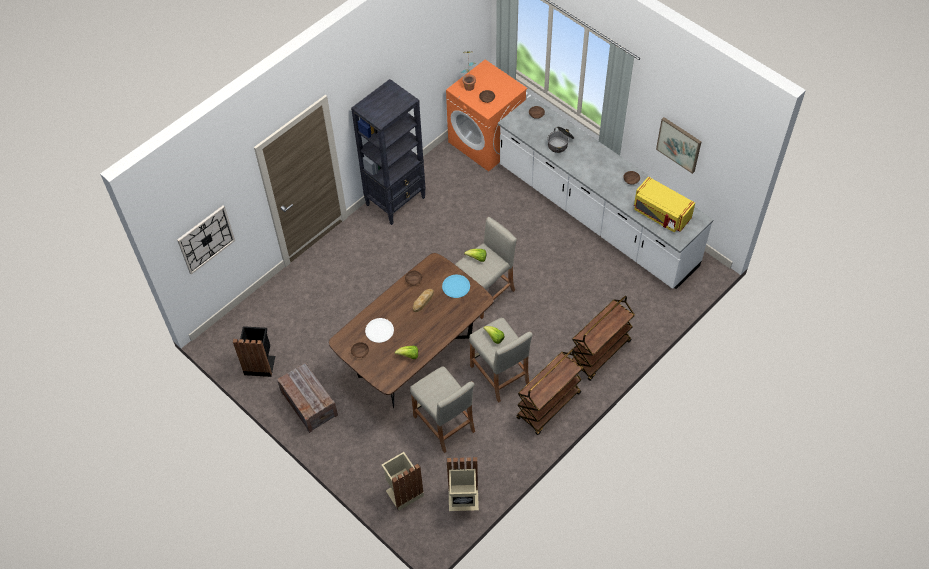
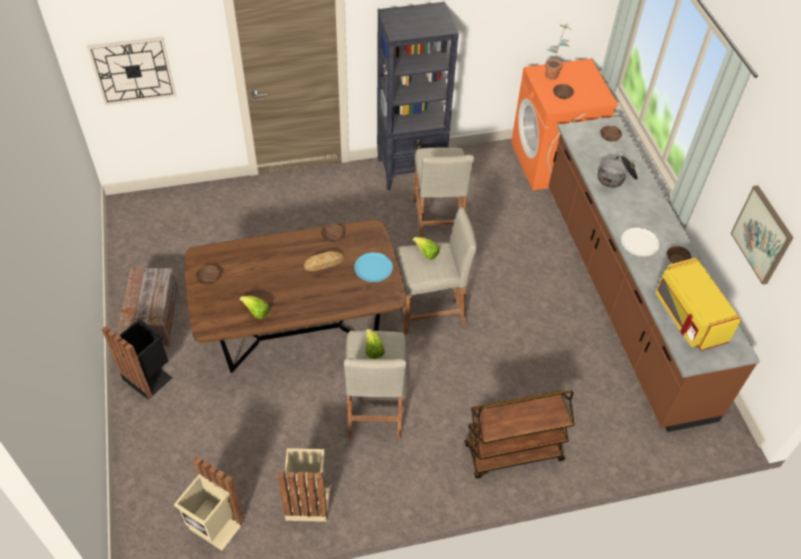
camera: 30 degrees right, 5 degrees down
(260, 364) = (143, 251): black trash can -> black trash can (149, 376)
(379, 330) = (249, 267): white plate -> white plate (639, 242)
(403, 491) = (160, 472): beige trash can -> beige trash can (307, 501)
(444, 424) = (269, 424): beige stool -> beige stool (438, 219)
(548, 406) = (402, 478): brown cart -> none
(596, 217) = (622, 297): white counter -> brown counter

